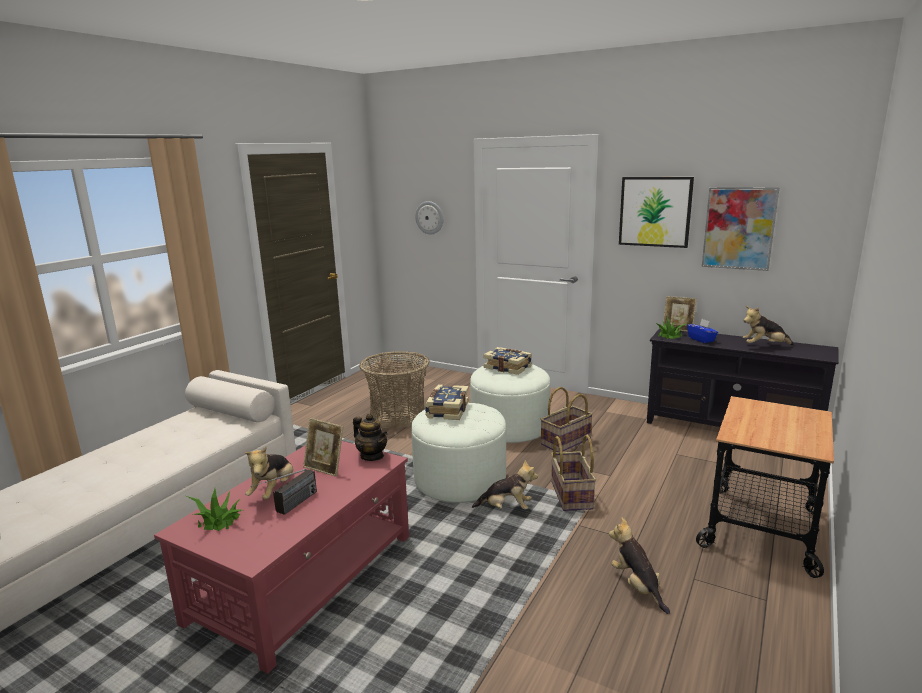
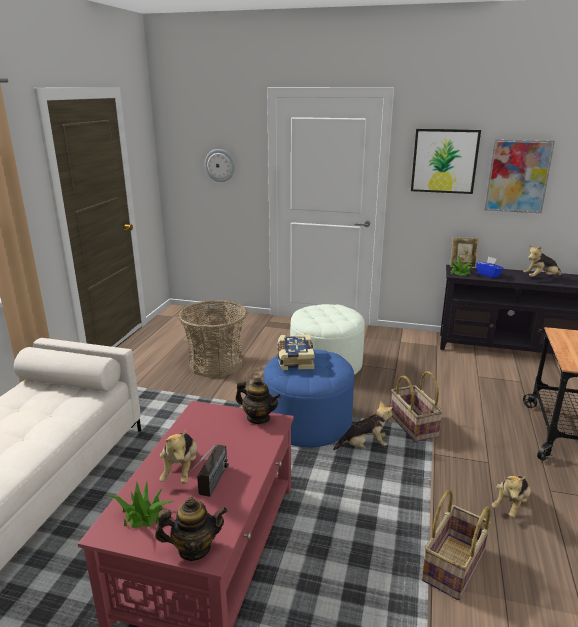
camera: 15 degrees left, 5 degrees up
(243, 553) = (194, 548): none -> teapot
(325, 468) = (219, 437): picture frame -> none
(460, 479) = (308, 422): white ottoman -> blue ottoman
(508, 367) = (323, 310): book -> none
(566, 442) = (382, 374): basket -> basket (454, 567)
(637, 586) = (510, 505): plush toy -> plush toy turned 105 degrees counterclockwise

